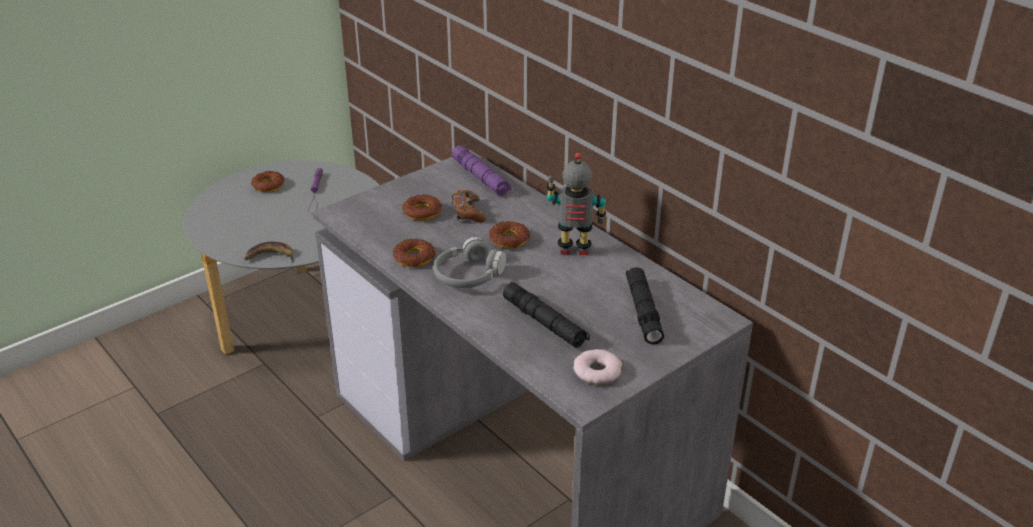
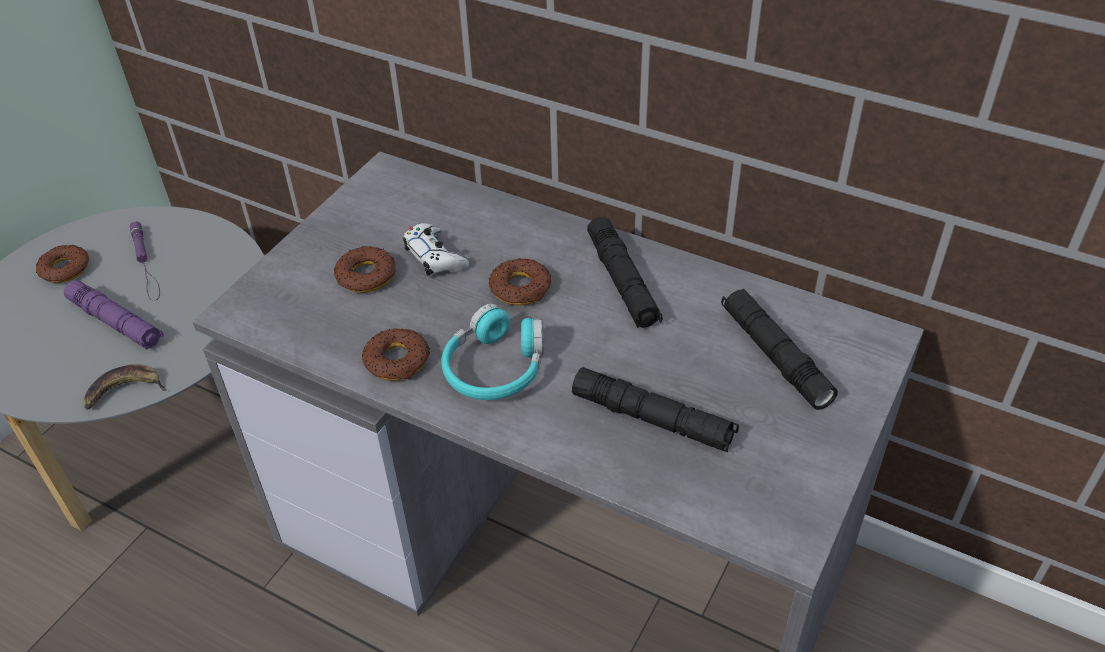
camera: 20 degrees left, 10 degrees up
(468, 212) = (435, 257): brown game controller -> white game controller
(468, 275) = (495, 368): grey headphones -> turquoise headphones
(480, 177) = (421, 194): purple flashlight -> purple flashlight (116, 322)
(574, 251) = (622, 282): toy robot -> black flashlight
(597, 371) = (775, 481): donut -> none

